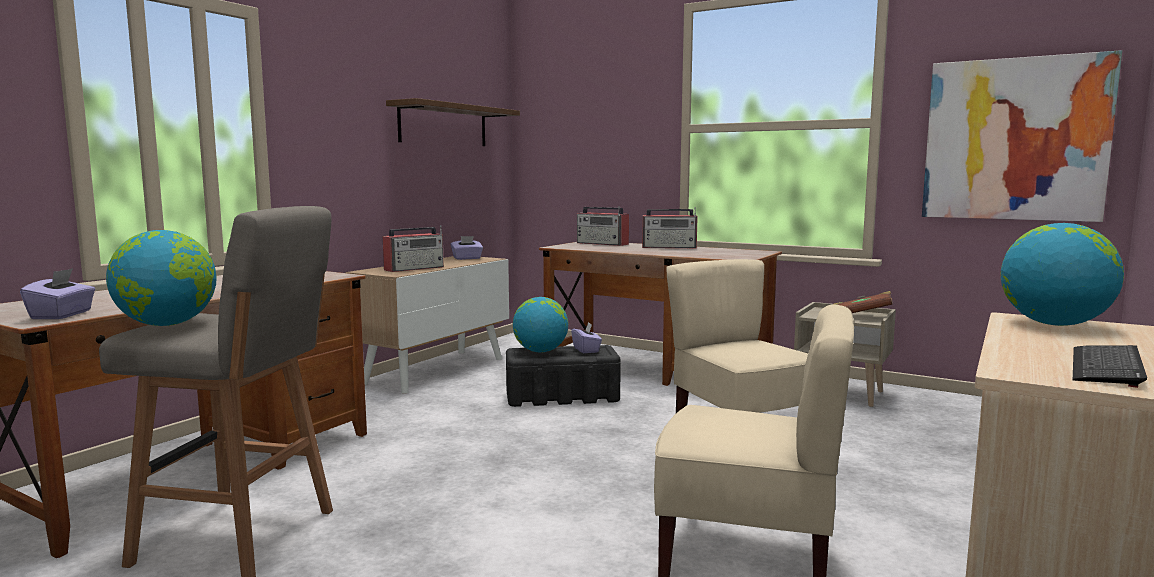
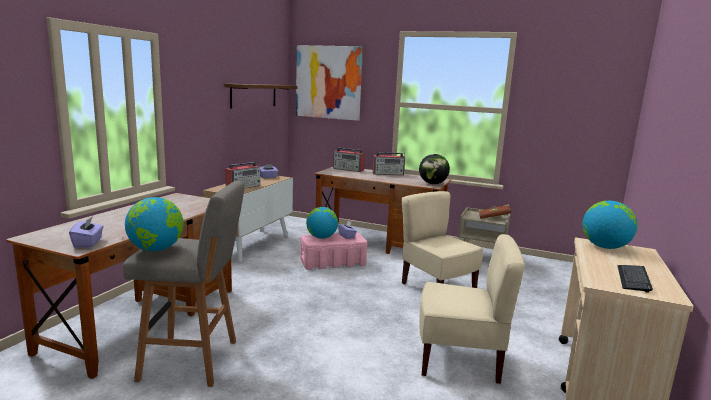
camera: 10 degrees left, 5 degrees up
(563, 396) = (333, 262): black storage box -> pink storage box
(742, 256) = (433, 183): none -> globe
(1014, 139) = (575, 127): picture -> picture (328, 82)

